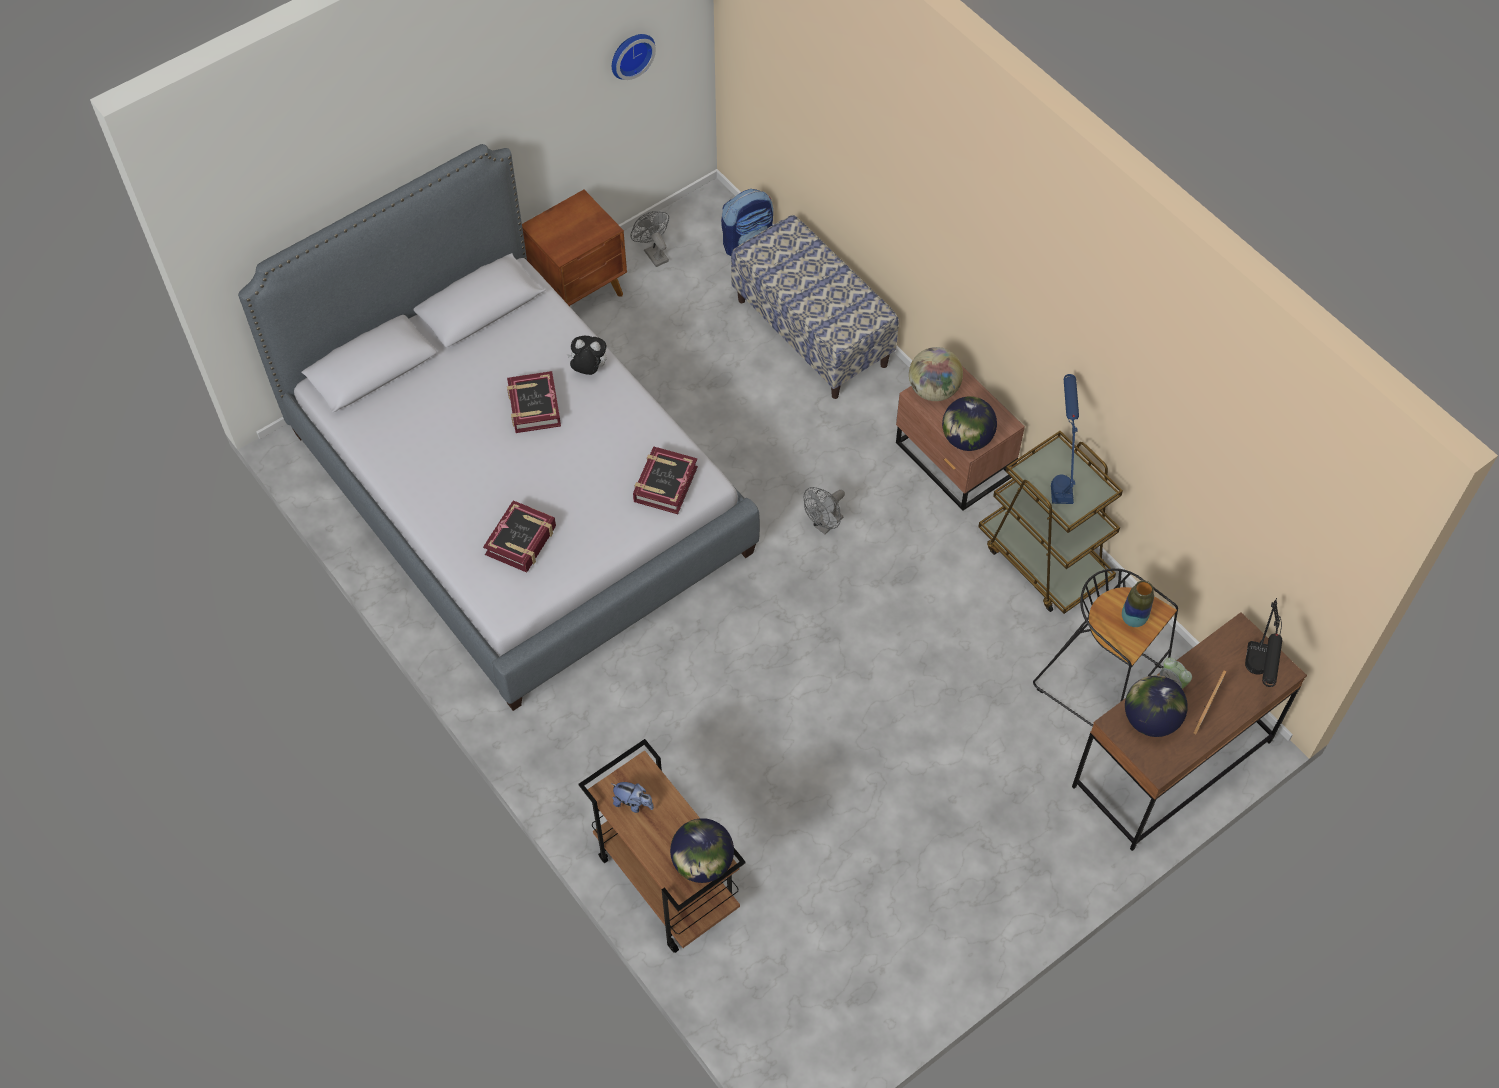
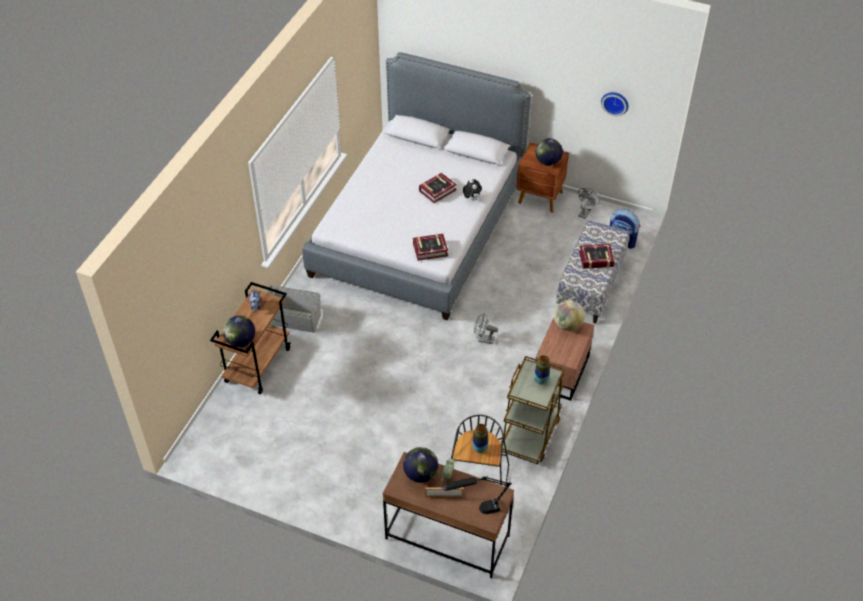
camera: 60 degrees right, 10 degrees down
(521, 541) = (365, 217): book -> book (596, 259)
(598, 779) = (293, 319): none -> grey storage box
(966, 439) = (548, 350): globe -> globe (547, 162)
(1060, 472) = (541, 380): blue table lamp -> vase

